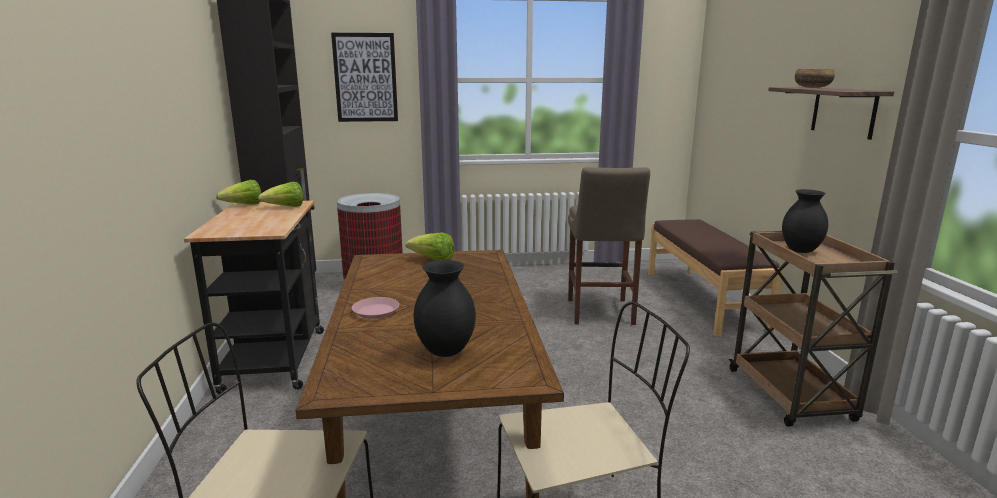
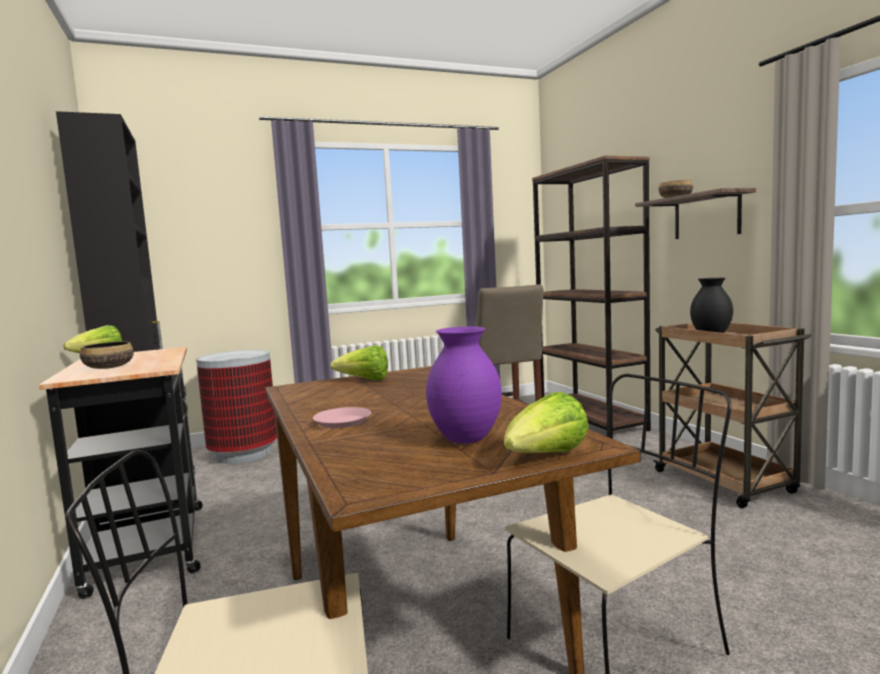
camera: 15 degrees left, 10 degrees down
(241, 223) = (109, 367): none -> bowl
(286, 207) = (157, 353): lettuce -> lettuce (546, 457)
(365, 78) = (219, 227): picture -> none
(445, 352) = (466, 440): black vase -> purple vase
(703, 300) = (591, 420): brown bench -> brown bookcase

